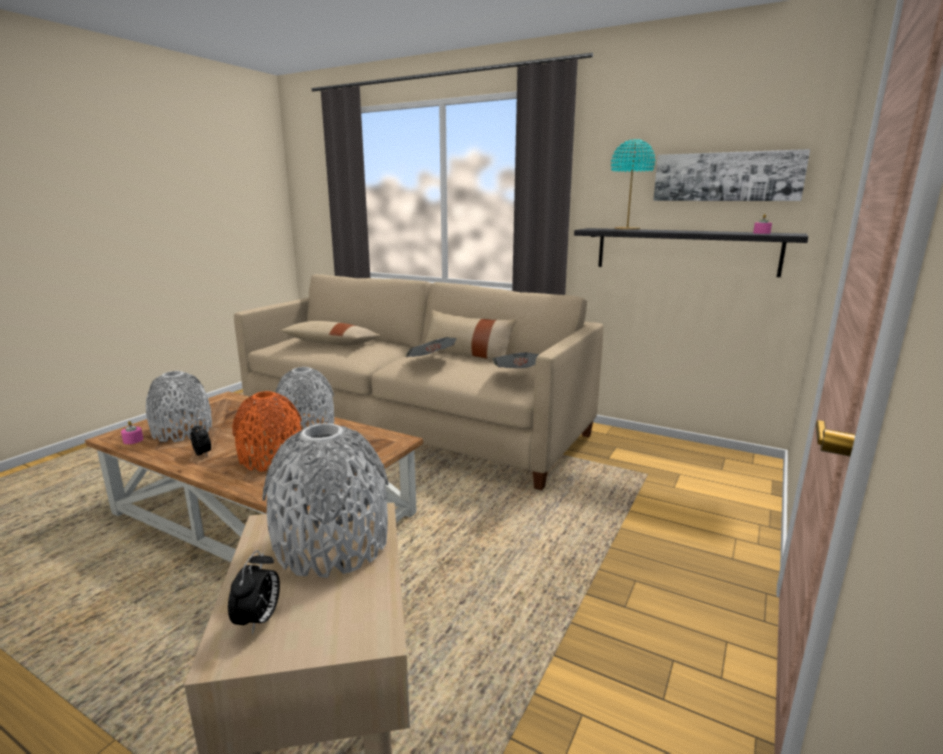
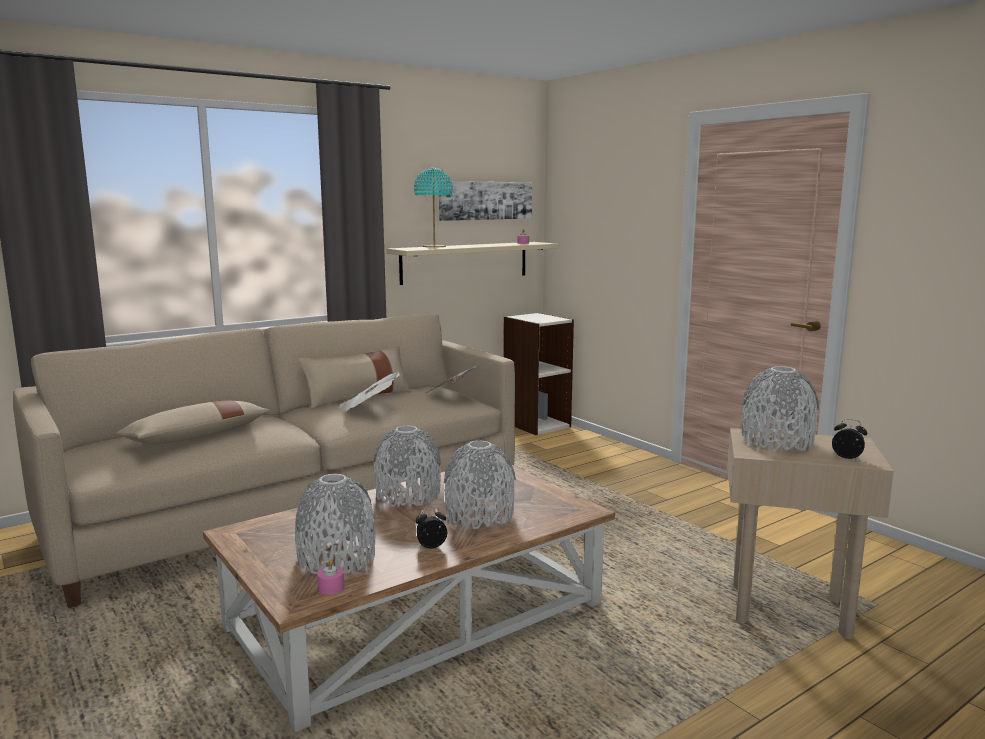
camera: 65 degrees left, 5 degrees down
(271, 458) = (480, 515): orange vase -> grey vase
(685, 251) = (465, 262): black shelf -> beige shelf
(741, 464) = (536, 424): none -> bookcase

